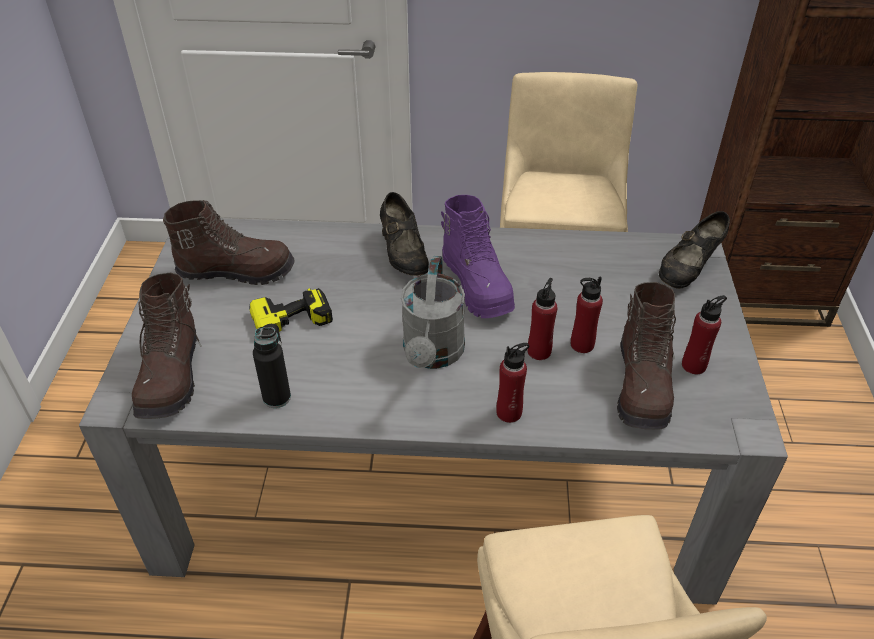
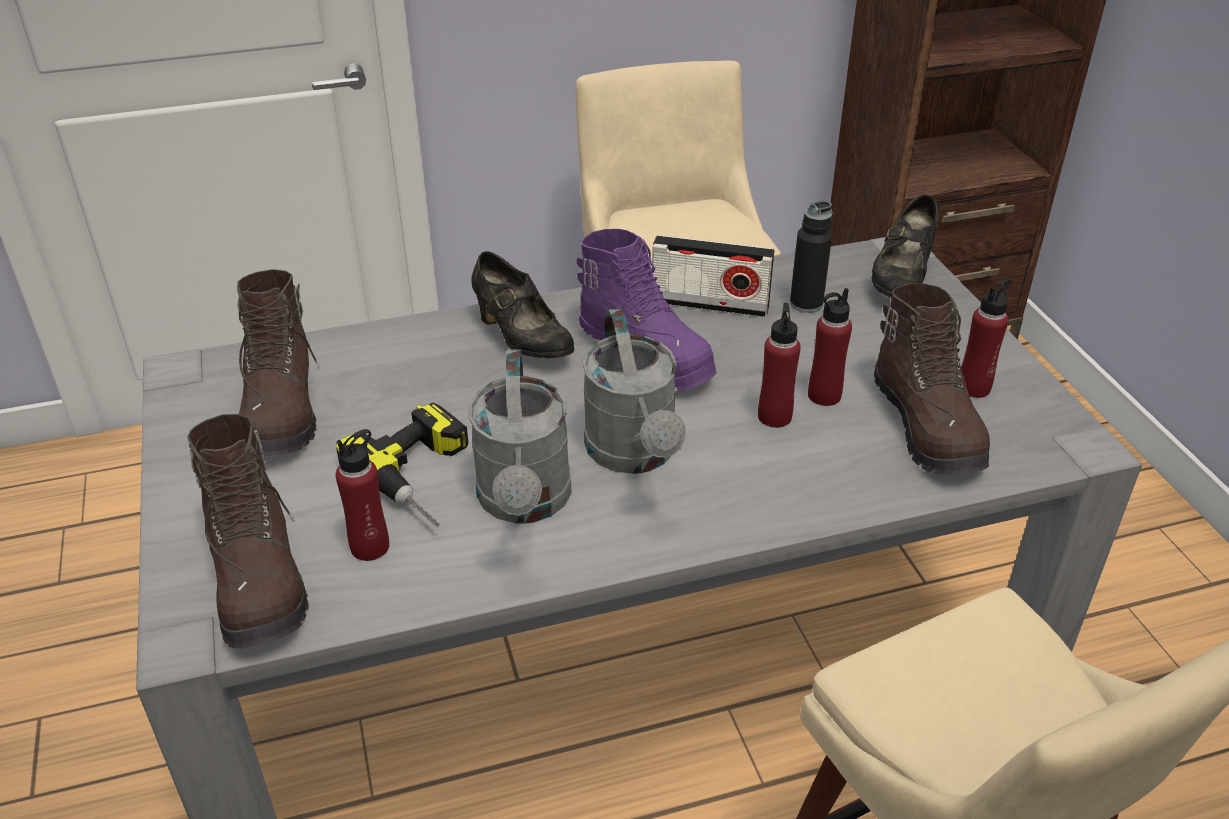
camera: 20 degrees left, 5 degrees down
(237, 271) = (282, 411): brown boot -> brown boot turned 105 degrees clockwise
(276, 397) = (441, 566): black bottle -> black bottle (806, 304)
(347, 370) = (525, 503): none -> grey watering can
(509, 412) = (780, 501): red bottle -> red bottle (370, 547)
(540, 258) = (709, 304): none -> radio

